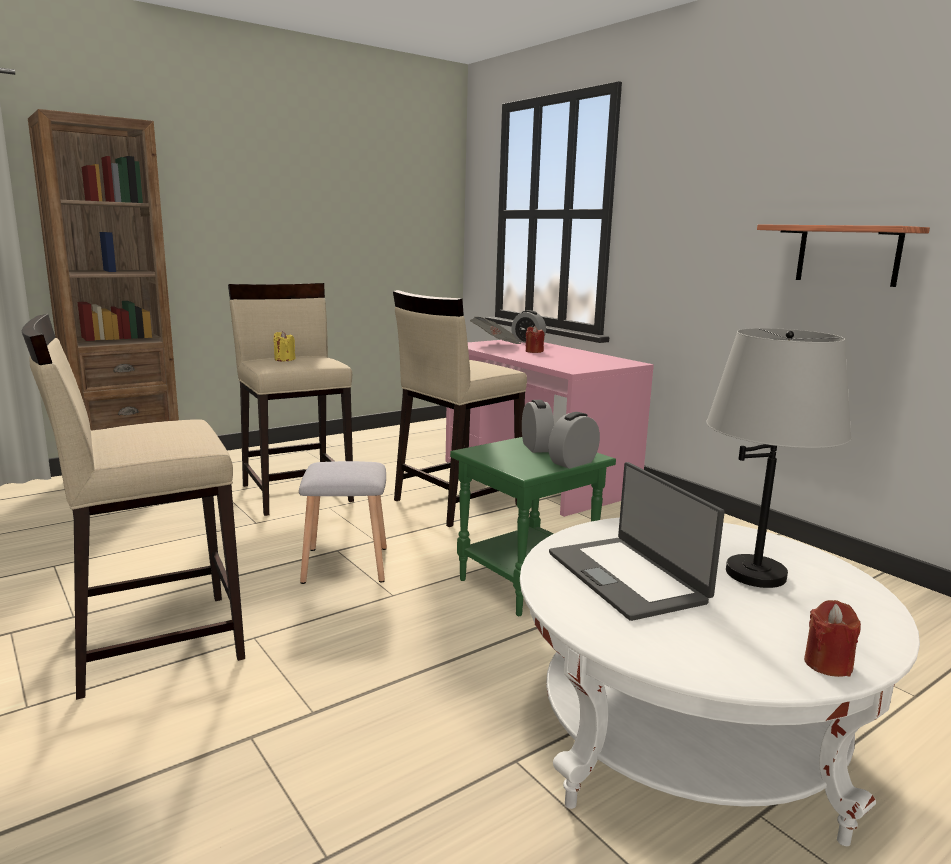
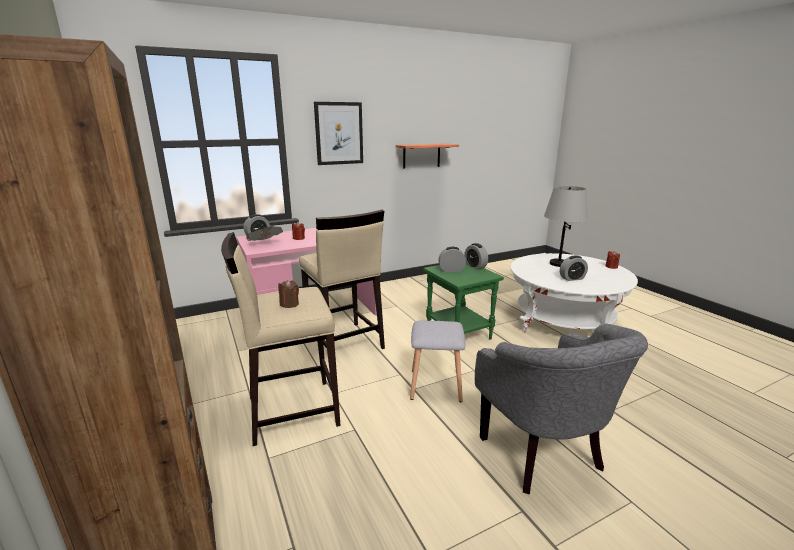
camera: 80 degrees left, 5 degrees up
(154, 641) = (544, 457): beige stool -> grey armchair
(284, 359) = (289, 304): yellow candle -> brown candle
(627, 577) = (572, 278): laptop -> alarm clock
(683, 201) = (339, 133): none -> picture

